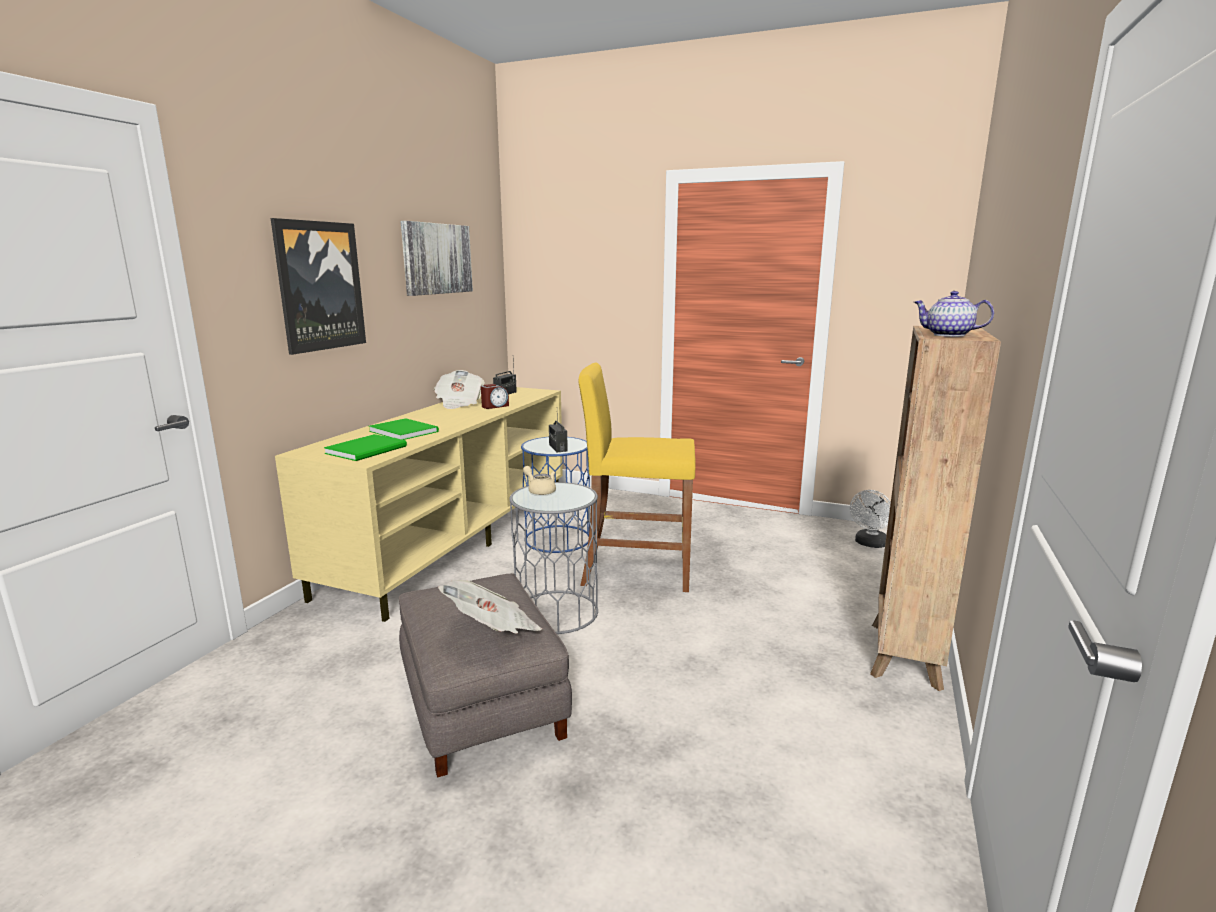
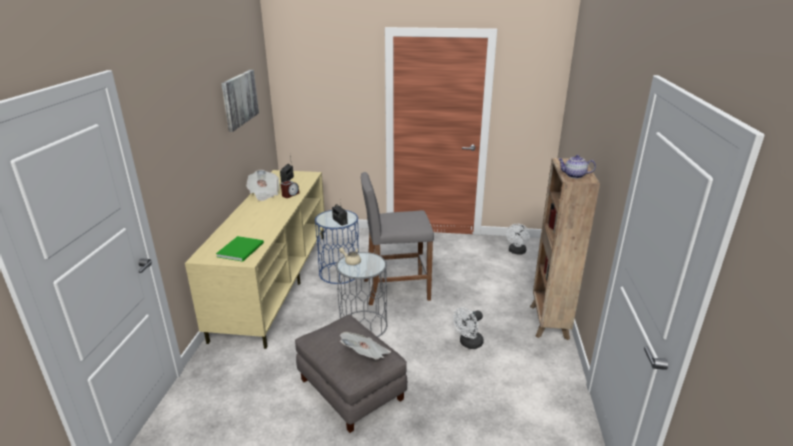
camera: 15 degrees left, 10 degrees up
(319, 286) = (190, 146): picture -> none
(404, 431) = (249, 228): green book -> none
(636, 570) = (396, 289): yellow stool -> grey stool
(731, 666) = (468, 343): none -> white fan

